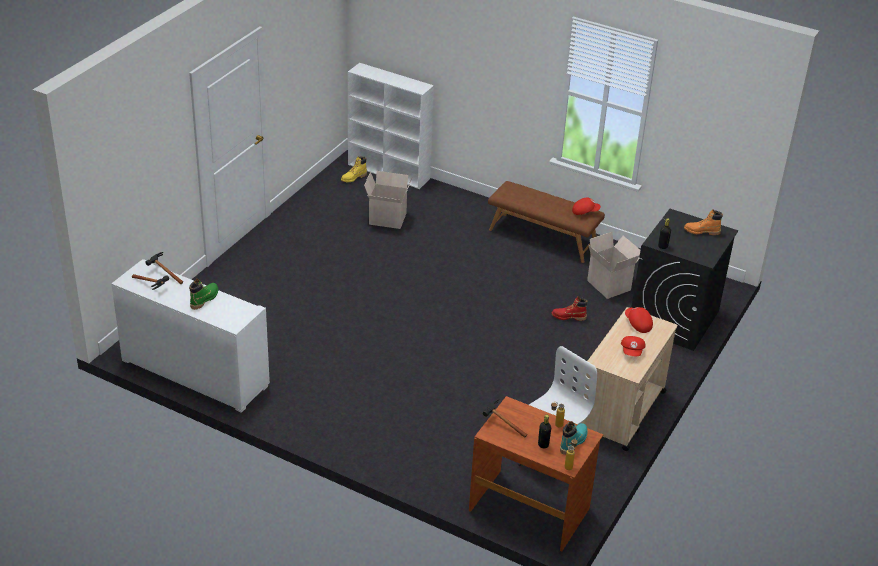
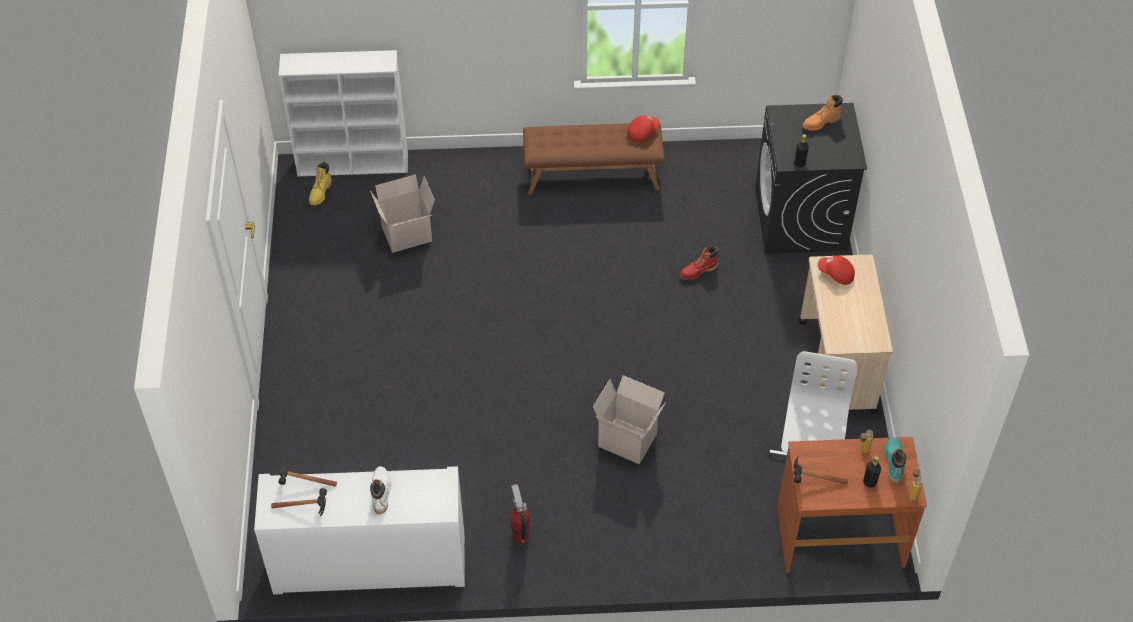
camera: 30 degrees left, 15 degrees up
(204, 299) = (381, 492): green boot -> white boot
(303, 404) = (520, 537): none -> fire extinguisher
(610, 285) = (708, 206): cardboard box -> cardboard box (629, 439)
(632, 351) = (857, 313): red cap -> none

